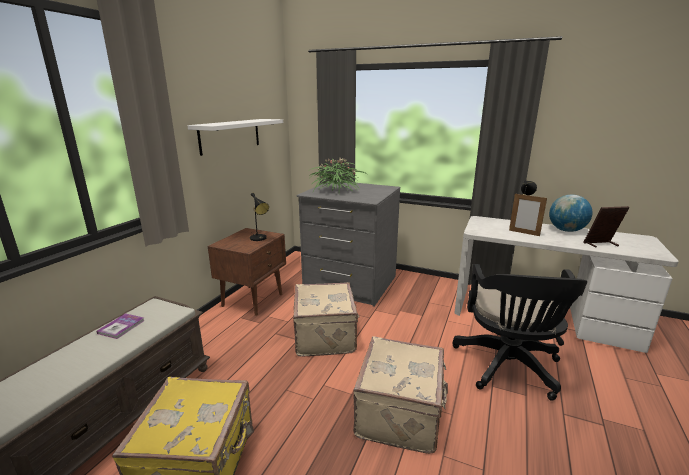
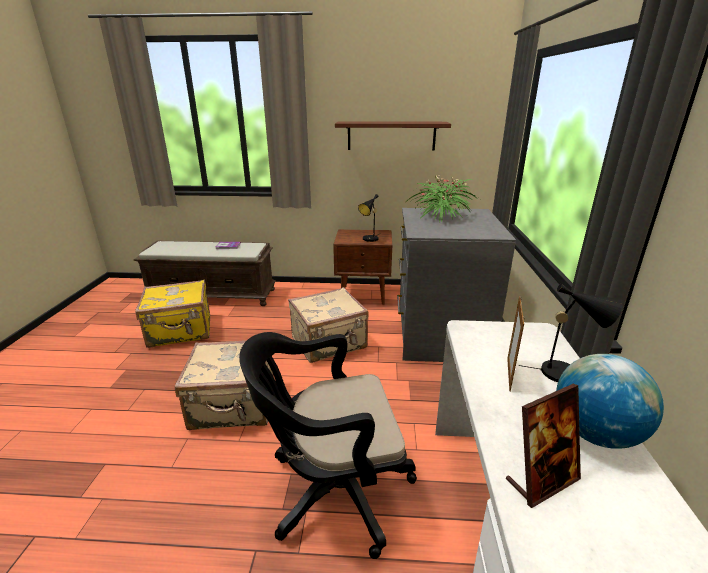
camera: 70 degrees right, 5 degrees up
(230, 135) = (391, 135): white shelf -> brown shelf
(601, 244) = (542, 480): picture frame -> picture frame turned 90 degrees clockwise

